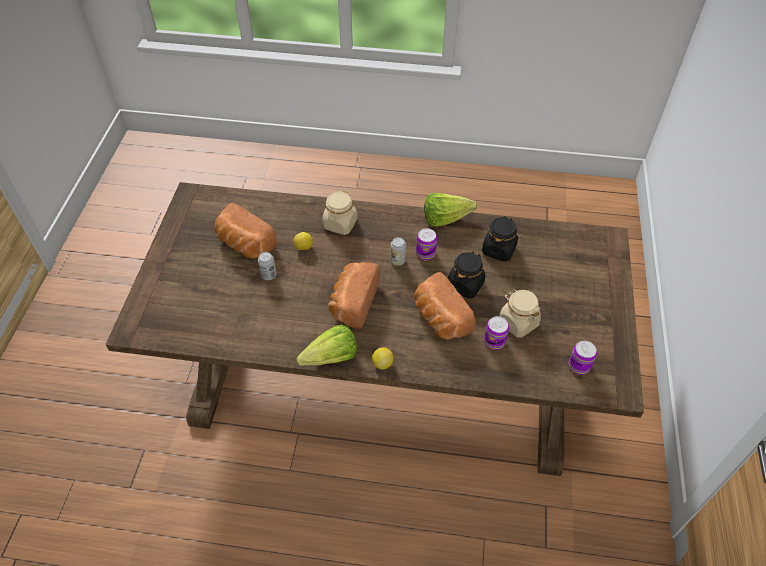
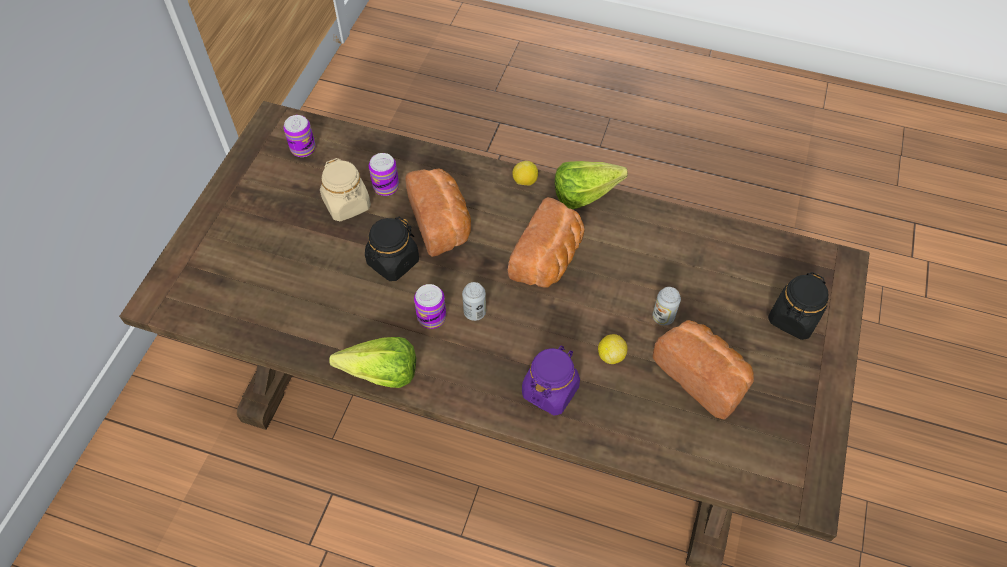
camera: 170 degrees left, 5 degrees up
(340, 224) = (550, 390): beige jar -> purple jar
(498, 249) = (324, 308): black jar -> black jar (793, 318)

